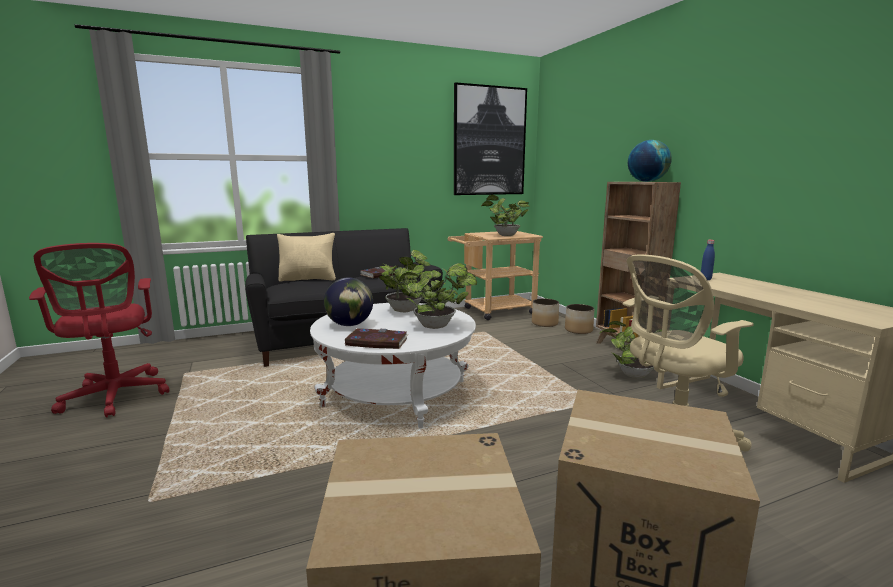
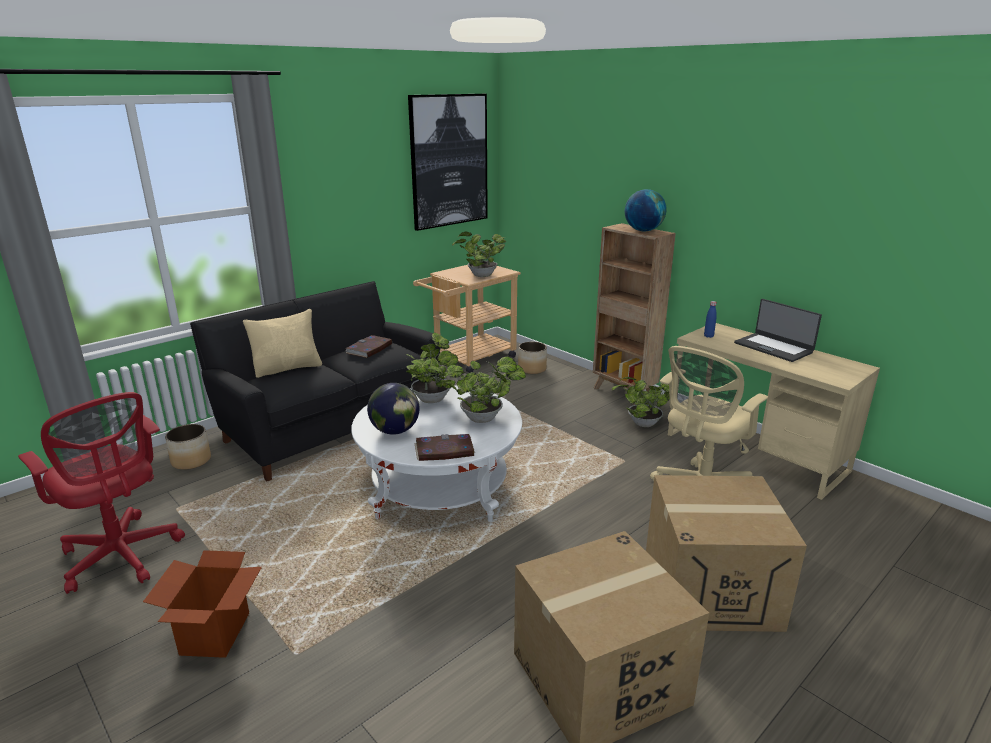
camera: 20 degrees left, 10 degrees up
(110, 467) = (215, 634): none -> cardboard box
(578, 330) = (569, 373): planter -> planter (191, 460)
(784, 291) = (773, 347): none -> laptop

